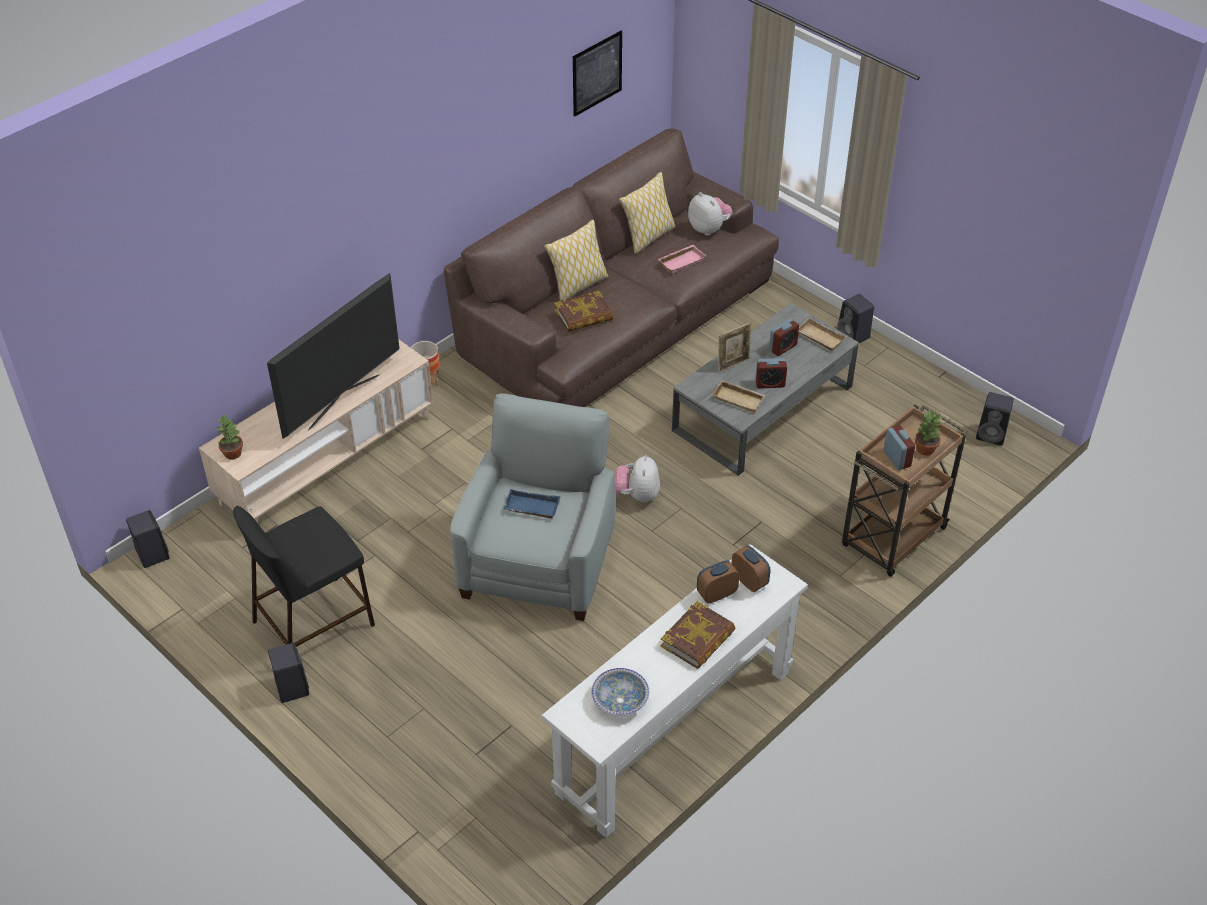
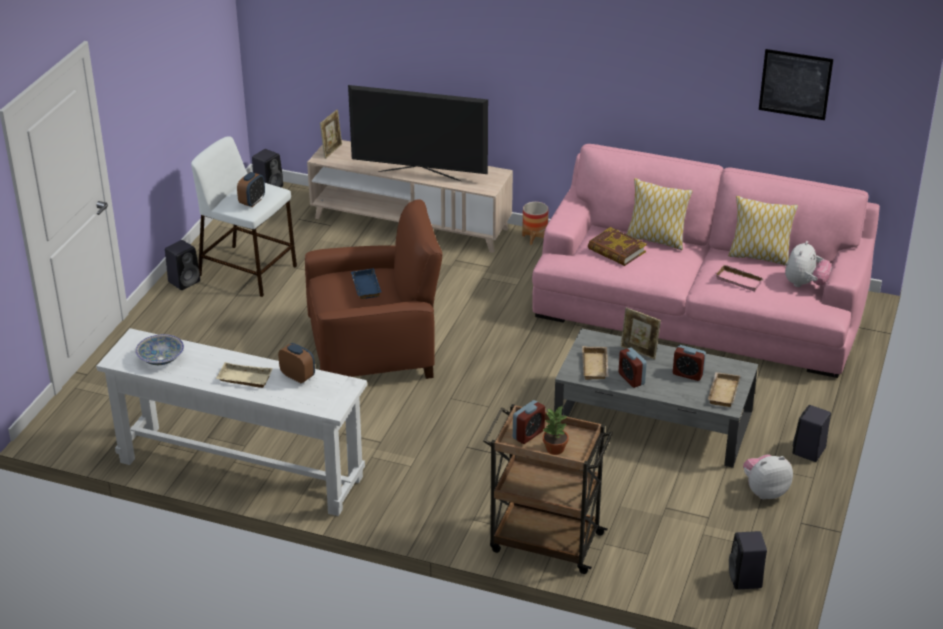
camera: 65 degrees right, 10 degrees down
(232, 453) = (332, 151): potted plant -> picture frame
(314, 622) = (249, 271): black stool -> white stool
(539, 562) = (375, 351): grey armchair -> brown armchair
(616, 316) = (699, 306): brown sofa -> pink sofa
(637, 495) = (486, 379): plush toy -> plush toy (764, 491)
(698, 639) = (243, 379): book -> beige tray
(749, 581) = (323, 389): alarm clock -> alarm clock (252, 202)

